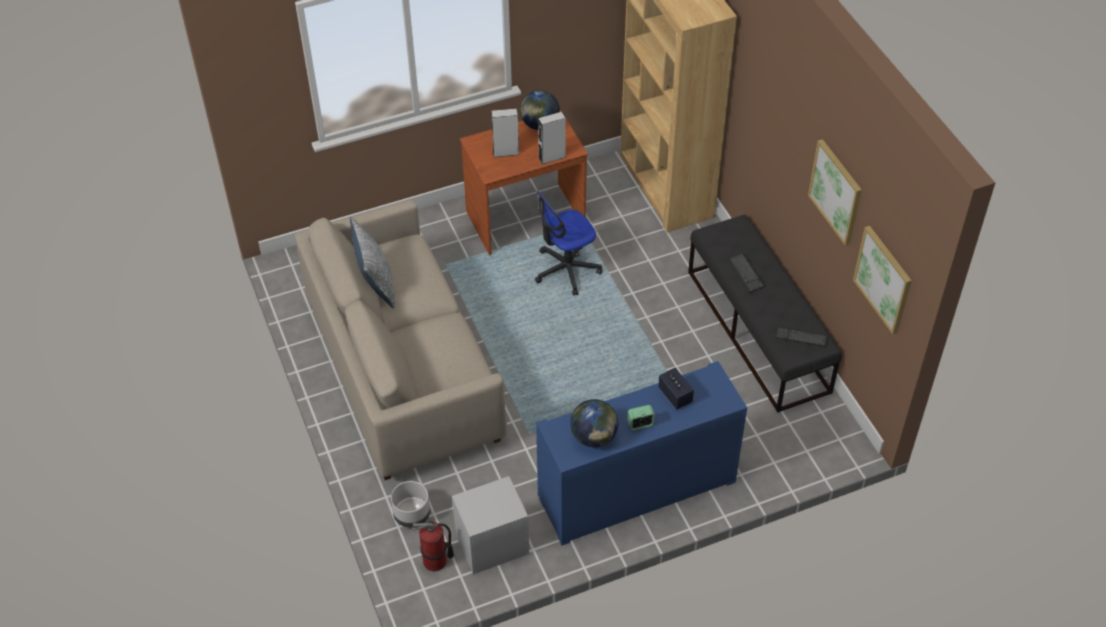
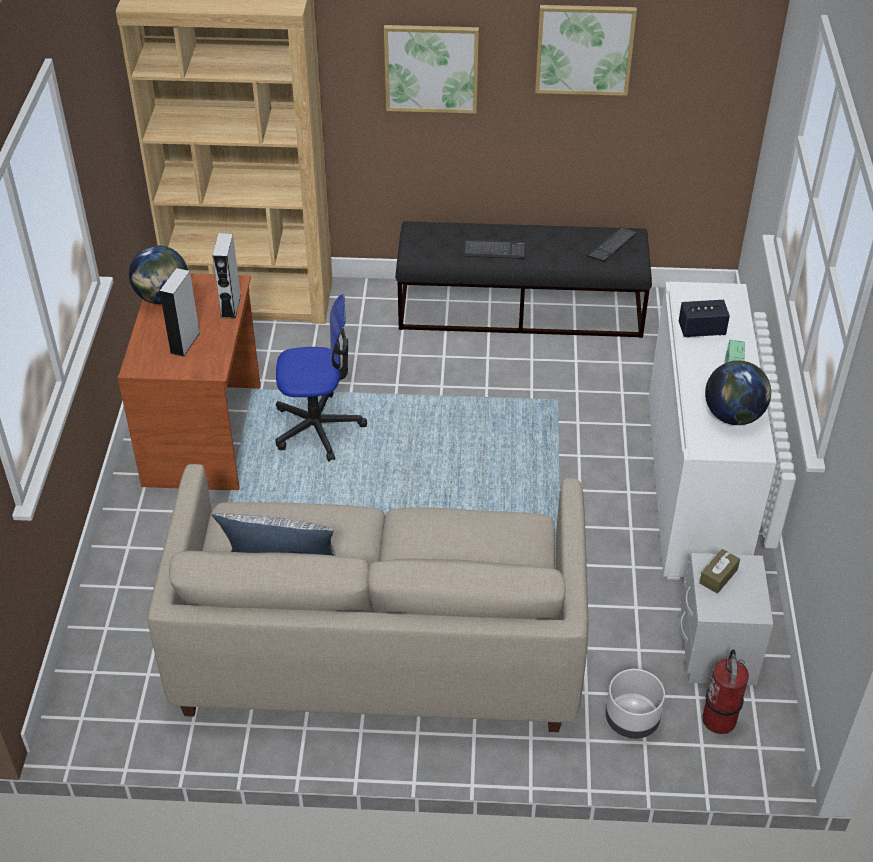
camera: 65 degrees left, 5 degrees down
(495, 496) = (718, 576): none -> brown tissue box
(566, 269) = (318, 427): office chair -> office chair turned 90 degrees counterclockwise
(637, 489) = (694, 486): blue cabinet -> white cabinet
(883, 279) = (703, 82): picture -> picture (431, 68)

